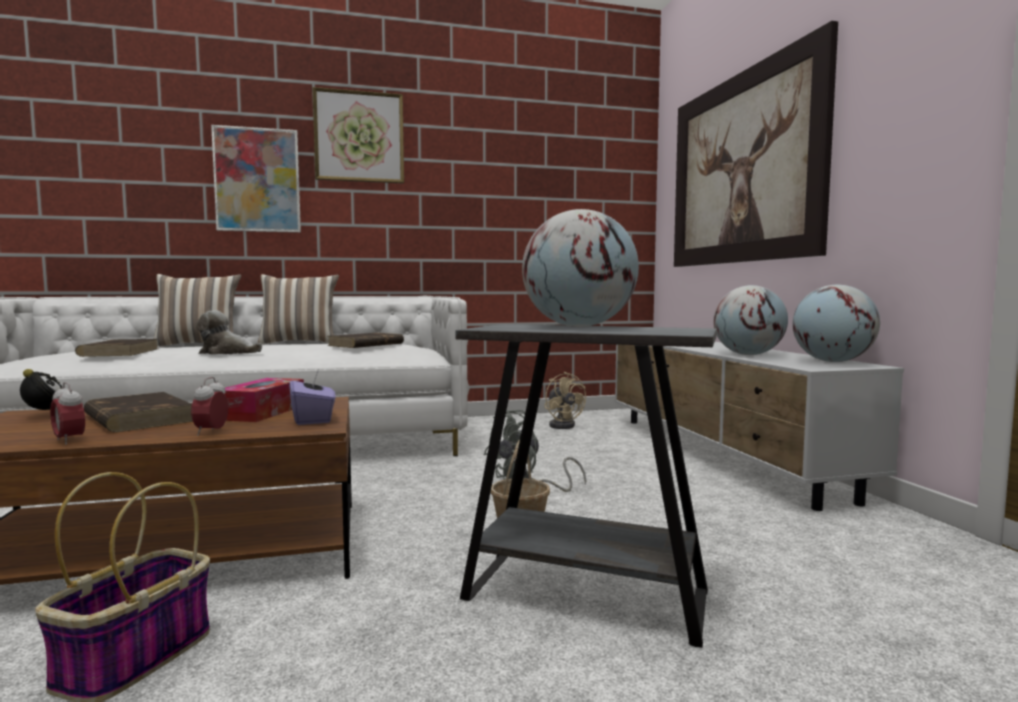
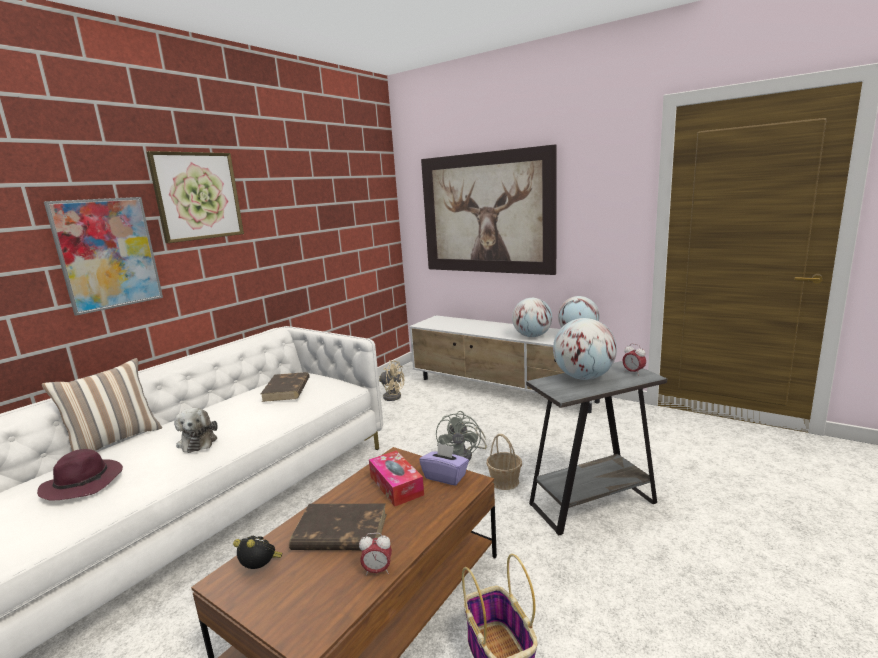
camera: 40 degrees left, 10 degrees up
(120, 352) = (84, 483): brown book -> purple hat
(211, 432) = (432, 516): alarm clock -> alarm clock (633, 372)
(227, 353) = (198, 441): plush toy -> plush toy turned 75 degrees counterclockwise
(299, 343) = (206, 403): pillow -> none

